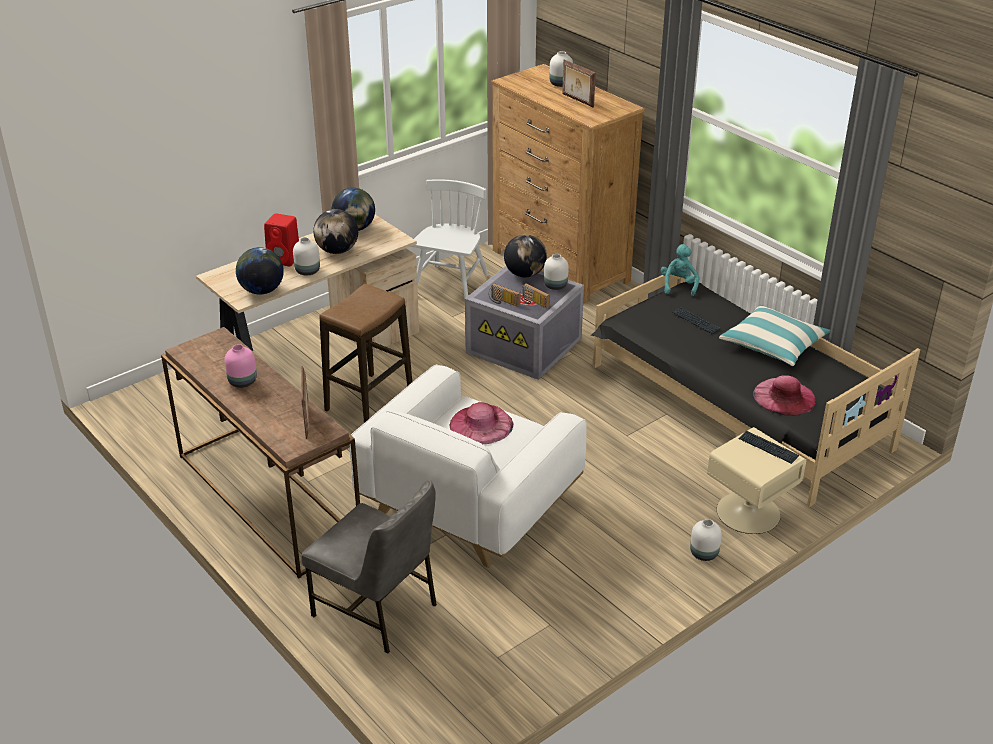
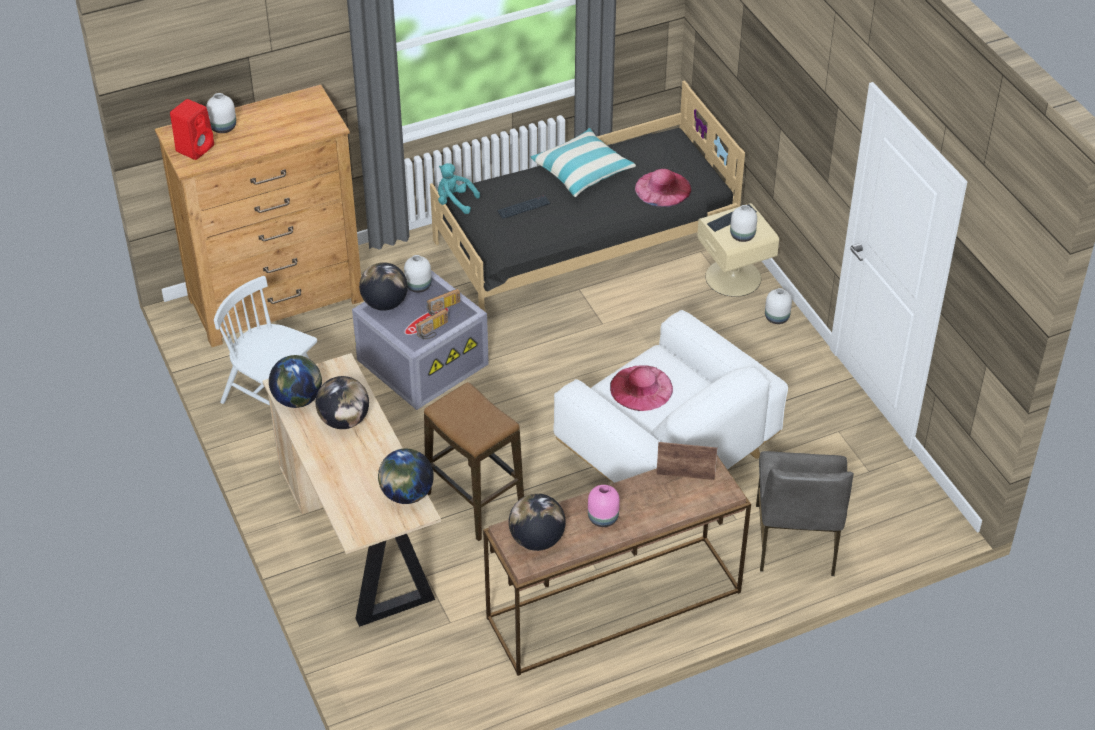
camera: 75 degrees left, 10 degrees up
(211, 352) = (537, 540): none -> globe
(285, 259) = (343, 467): red speaker -> red speaker (195, 148)
(307, 271) = (379, 451): white vase -> white vase (741, 236)
(377, 610) = (796, 541): grey chair -> grey chair turned 135 degrees clockwise
(577, 100) = (276, 125): picture frame -> none

